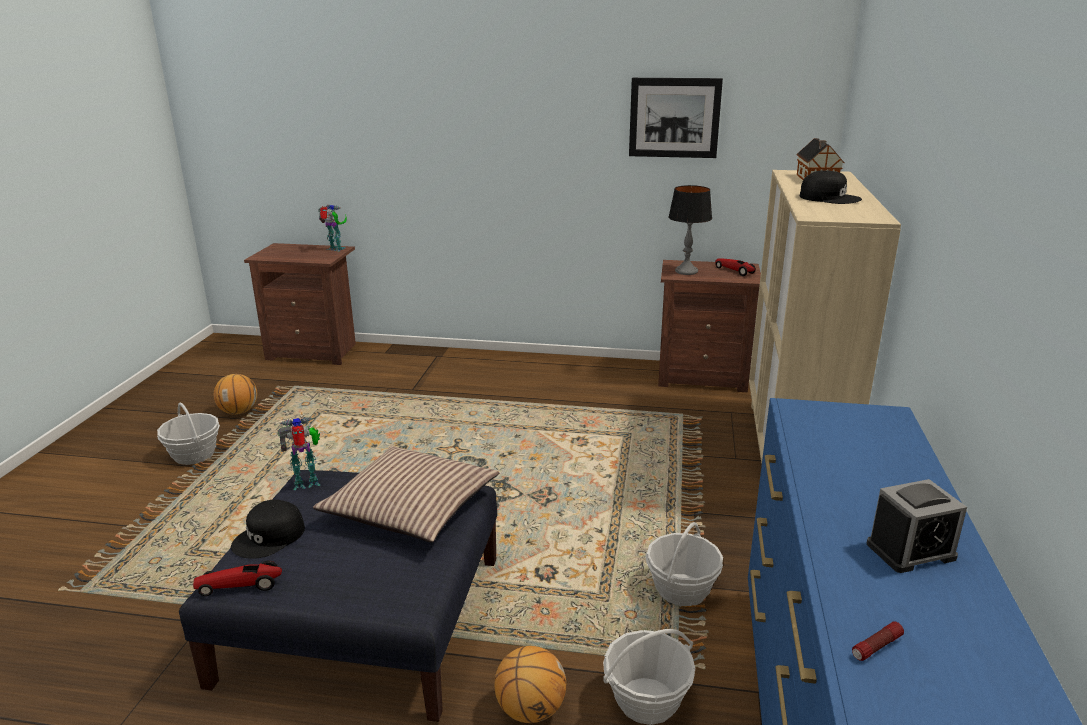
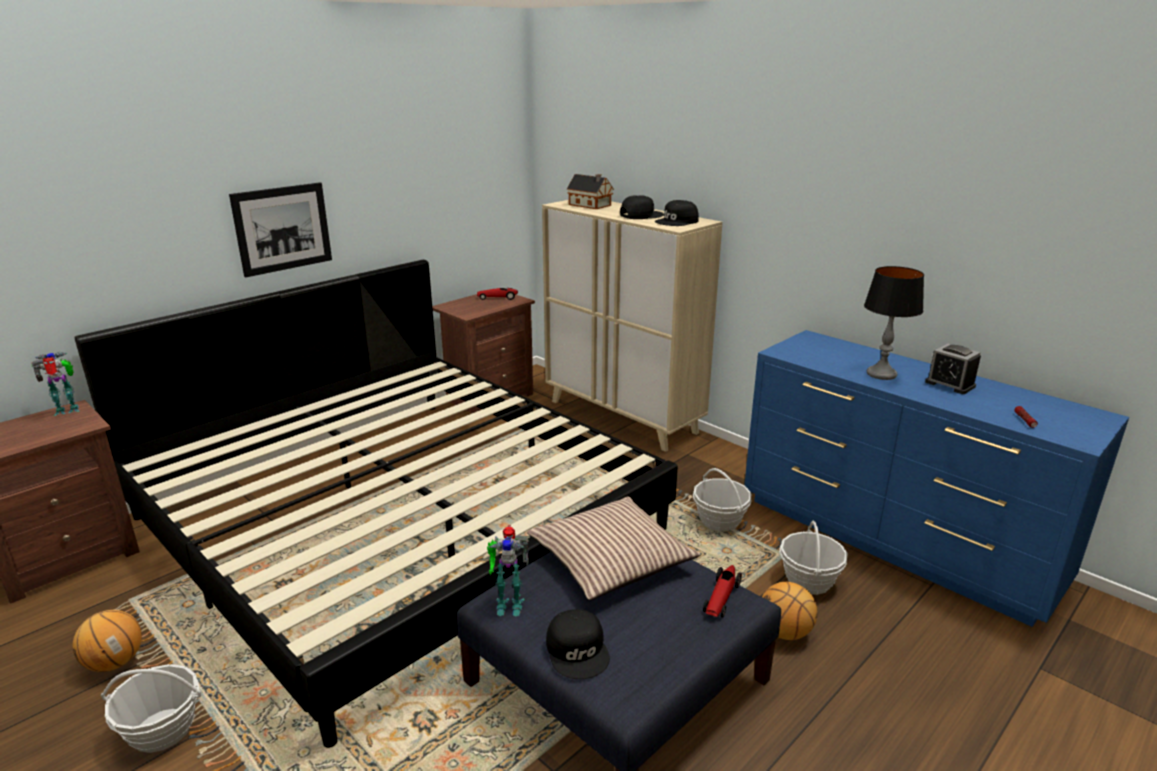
camera: 55 degrees left, 0 degrees up
(240, 585) = (642, 687): toy car -> toy car (721, 597)
(308, 484) = (508, 603): toy robot -> toy robot turned 105 degrees counterclockwise
(467, 426) = (396, 522): none -> bed
(674, 118) = (419, 174): picture -> picture (282, 228)
(686, 271) = (468, 309): table lamp -> table lamp (881, 374)
(841, 211) = (677, 221): none -> black cap
(910, 551) = (950, 384): alarm clock -> alarm clock turned 120 degrees clockwise

